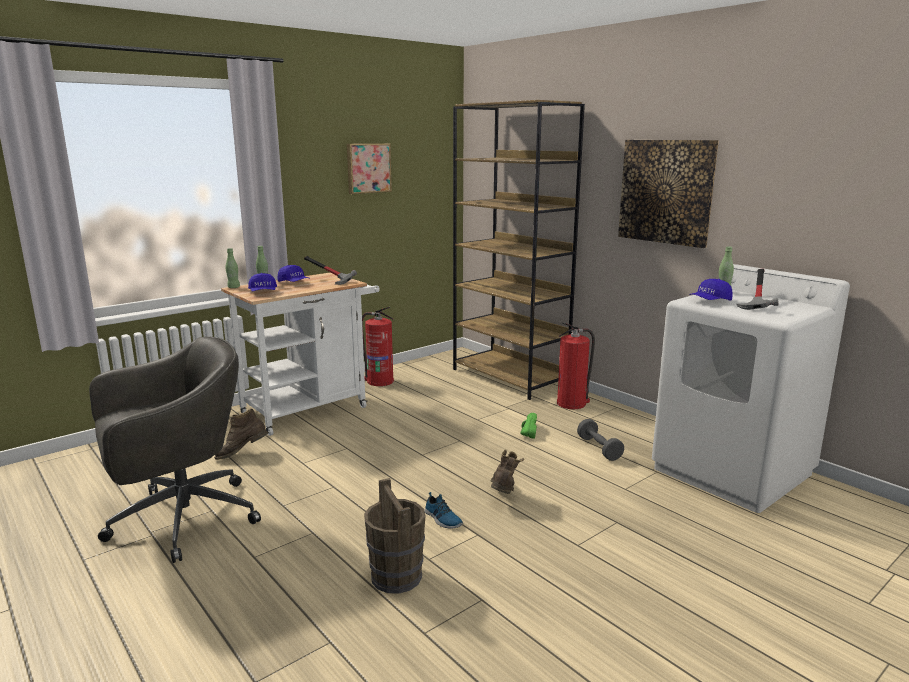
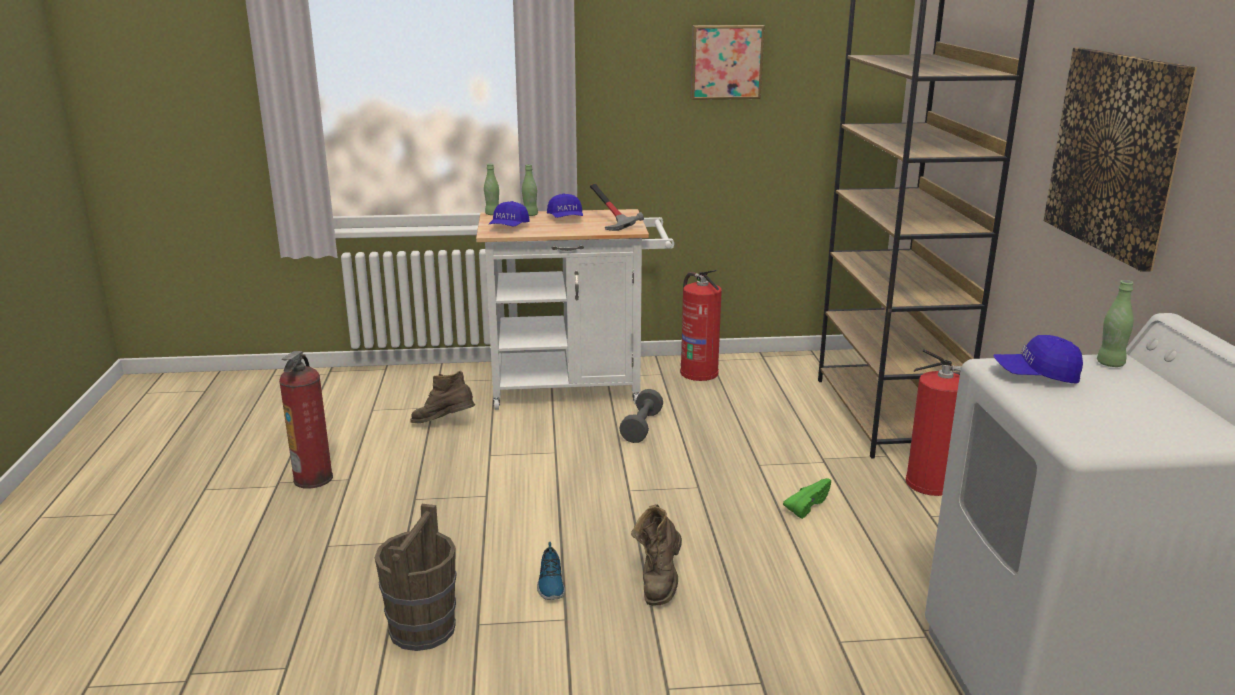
camera: 35 degrees right, 5 degrees up
(180, 519) = (313, 479): grey office chair -> fire extinguisher
(503, 495) = (659, 582): brown boot -> brown boot turned 150 degrees clockwise
(599, 448) = (881, 567): grey dumbbell -> grey dumbbell (641, 427)
(759, 305) = (1119, 405): hammer -> none

